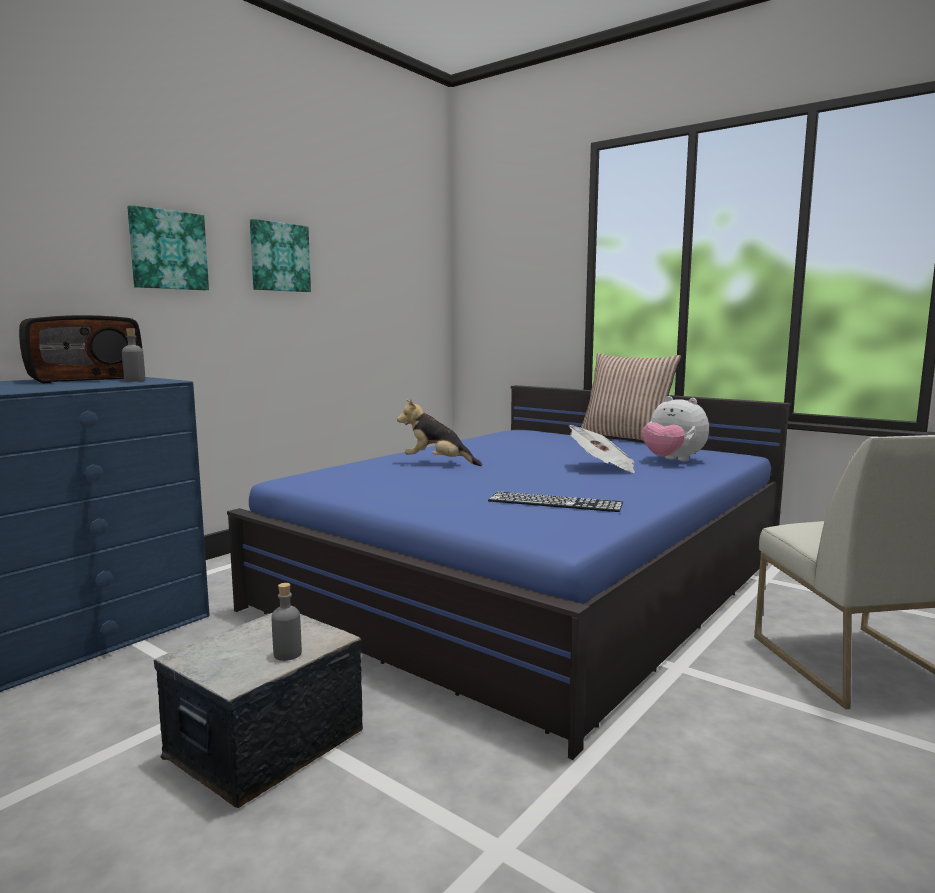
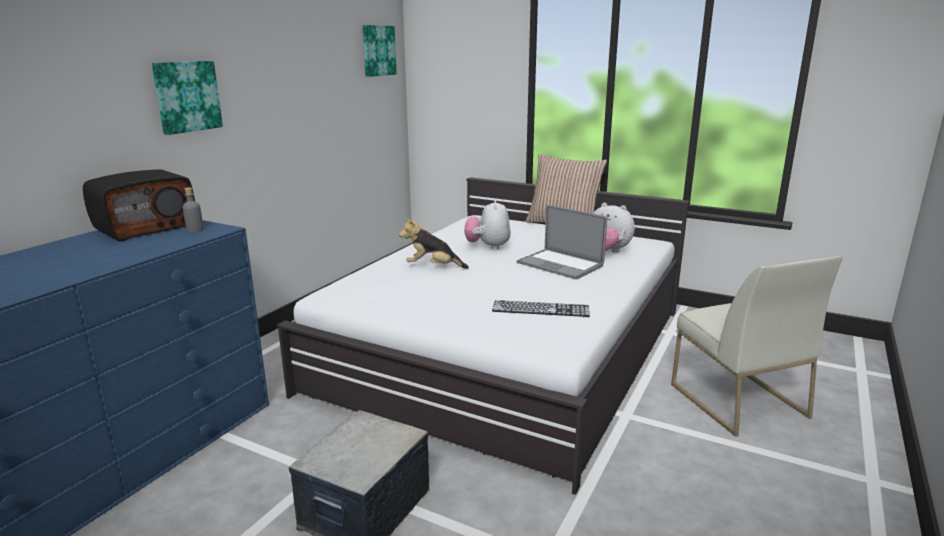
camera: 10 degrees left, 10 degrees up
(279, 257) = (273, 86): picture -> picture (378, 50)
(287, 654) = (384, 451): grey bottle -> none
(518, 451) = (488, 247): none -> plush toy
(533, 582) = (507, 349): blue bed -> white bed
(602, 467) = (560, 264): newspaper -> laptop

